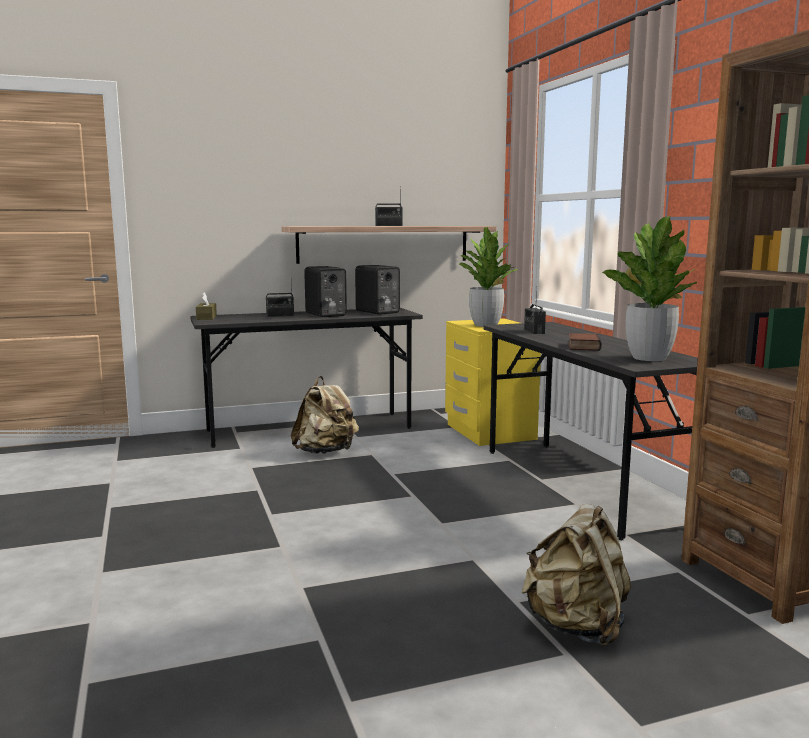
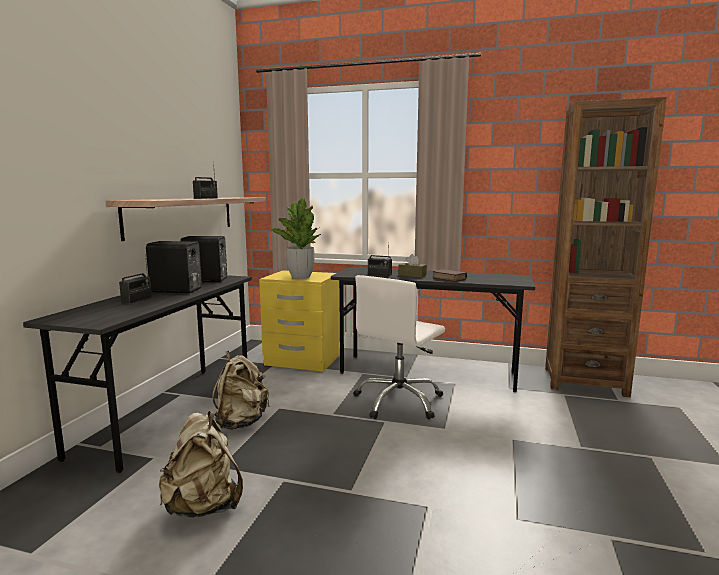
camera: 55 degrees left, 0 degrees up
(206, 317) = (63, 319): brown tissue box -> brown tissue box (412, 275)
(469, 490) = (399, 401): none -> white office chair
(576, 627) = (619, 442): beige backpack -> beige backpack (203, 506)
(648, 358) = (500, 278): potted plant -> none

